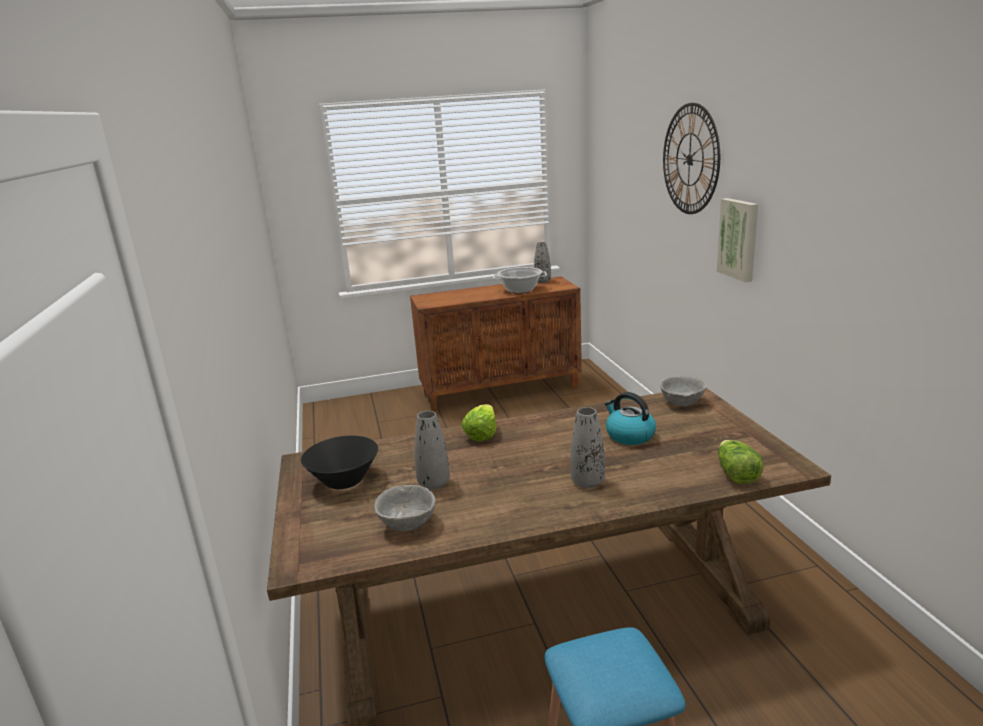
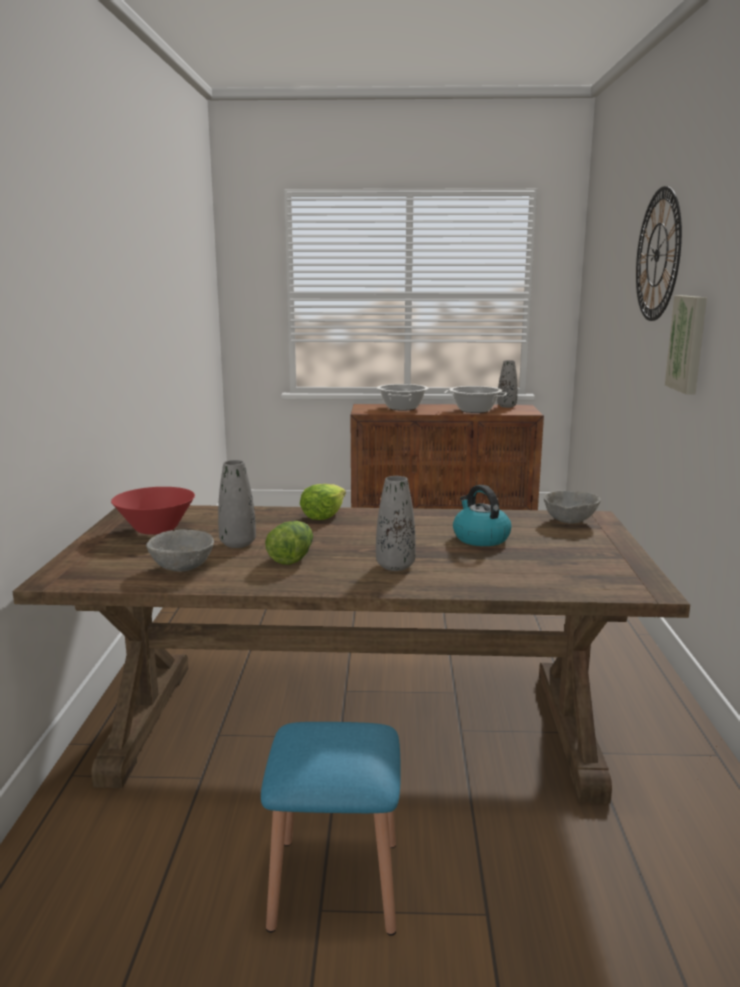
camera: 15 degrees right, 5 degrees down
(344, 481) = (156, 529): black bowl -> red bowl
(457, 295) = (402, 408): none -> cooking pot
(736, 474) = (571, 585): lettuce -> lettuce (291, 557)

